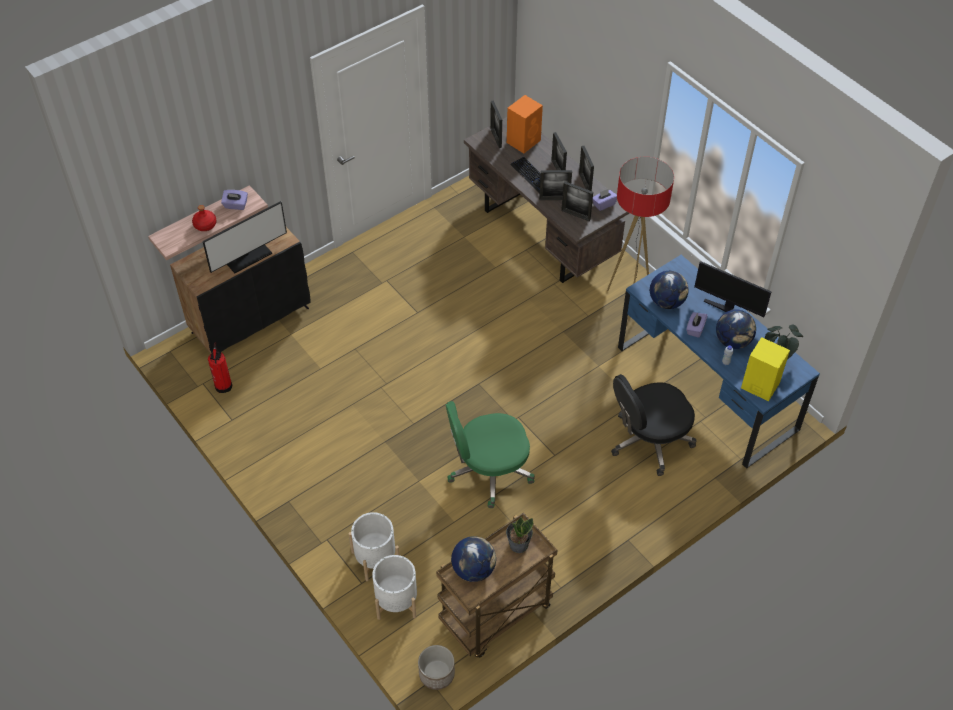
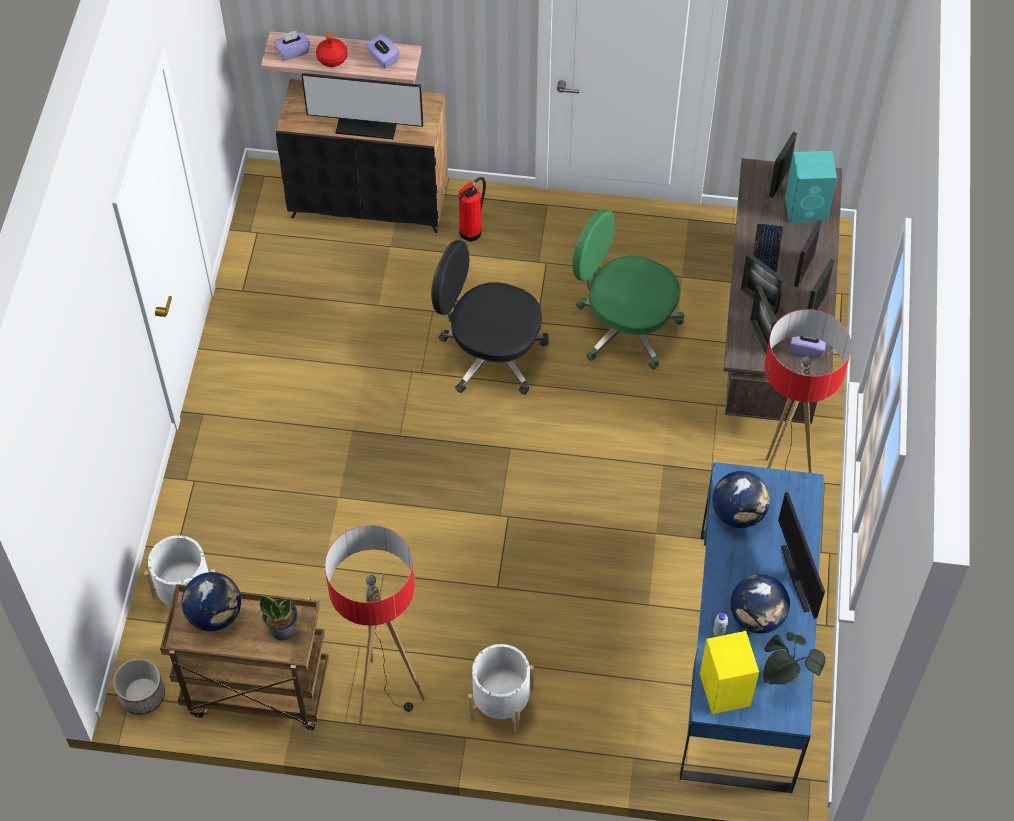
camera: 45 degrees right, 5 degrees up
(223, 384) = (273, 249): fire extinguisher -> fire extinguisher (472, 231)
(375, 559) = (214, 538): white planter -> white planter (501, 703)
(488, 471) = (414, 546): green office chair -> green office chair (624, 326)
(524, 141) = (807, 208): orange speaker -> turquoise speaker
(564, 556) = (385, 695): none -> floor lamp
(649, 441) = (611, 658): black office chair -> black office chair (490, 354)
(695, 329) = (732, 569): purple tissue box -> purple tissue box (293, 52)

